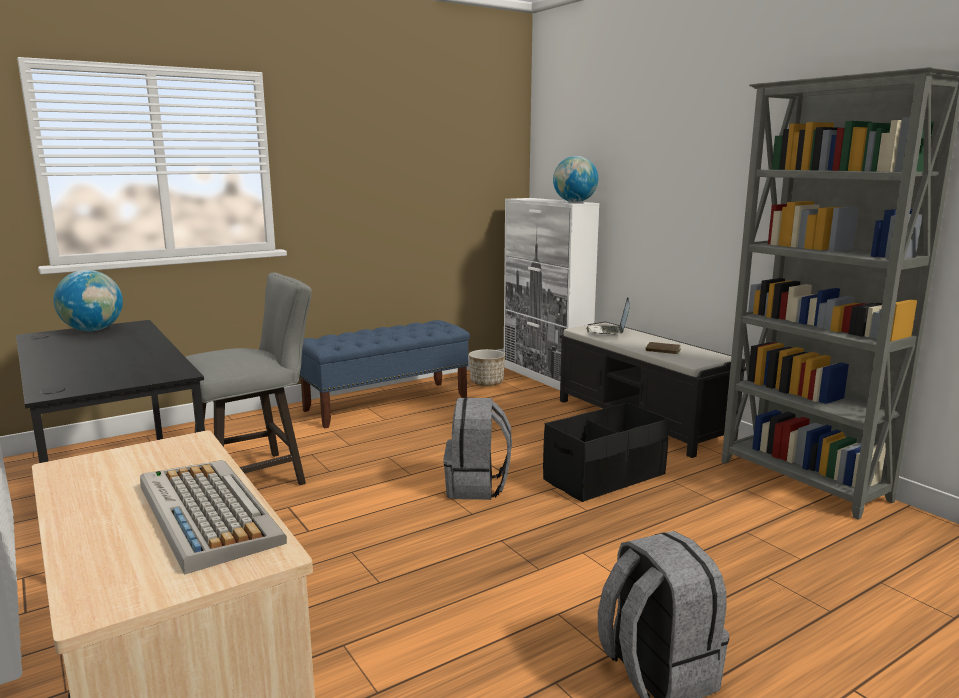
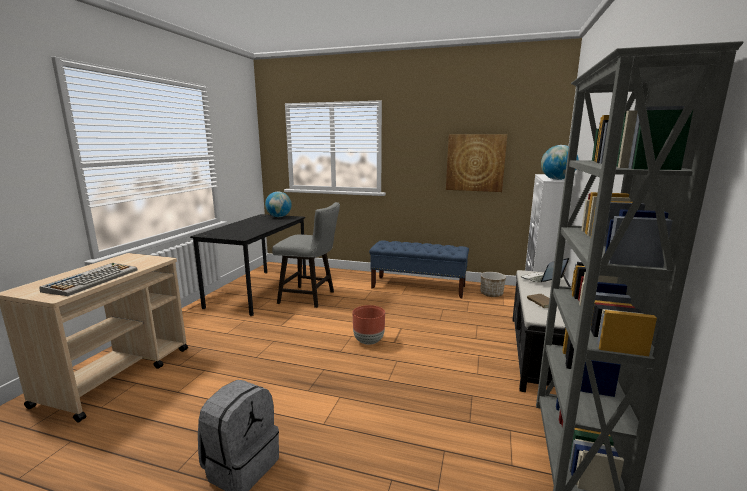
camera: 50 degrees right, 0 degrees up
(425, 186) = (475, 163): none -> picture
(477, 487) = (368, 341): grey backpack -> brown planter
(605, 477) = (437, 371): black storage box -> none

